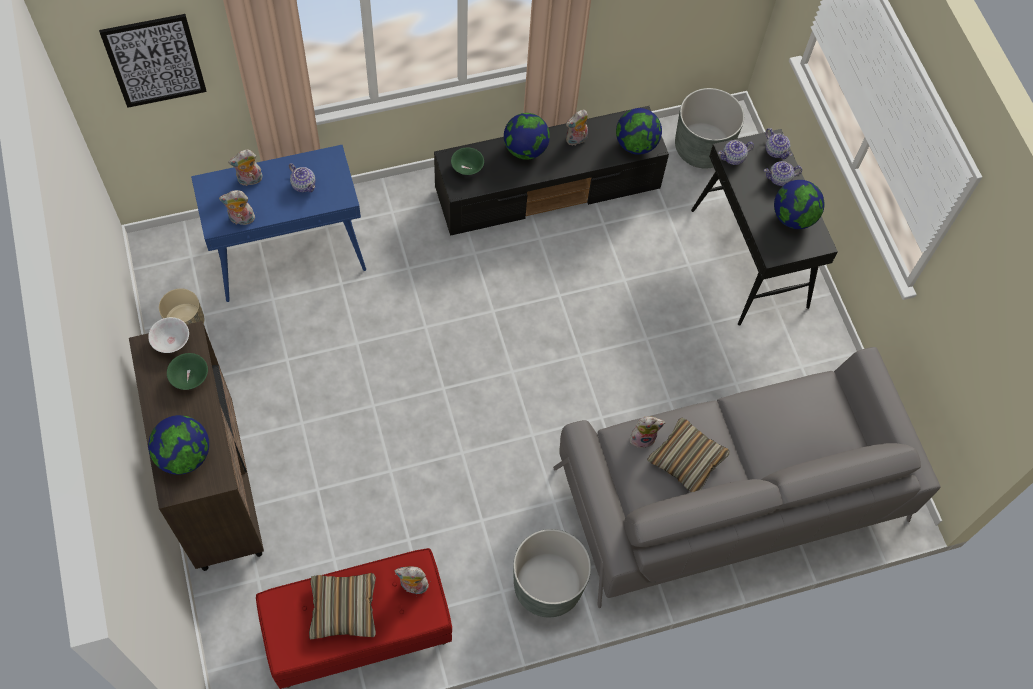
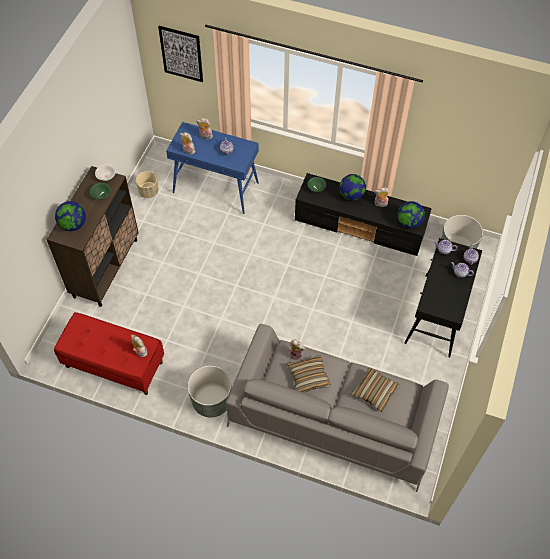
camera: 40 degrees right, 5 degrees down
(343, 609) = (103, 341): pillow -> pillow (375, 391)
(793, 217) = (451, 295): globe -> none

